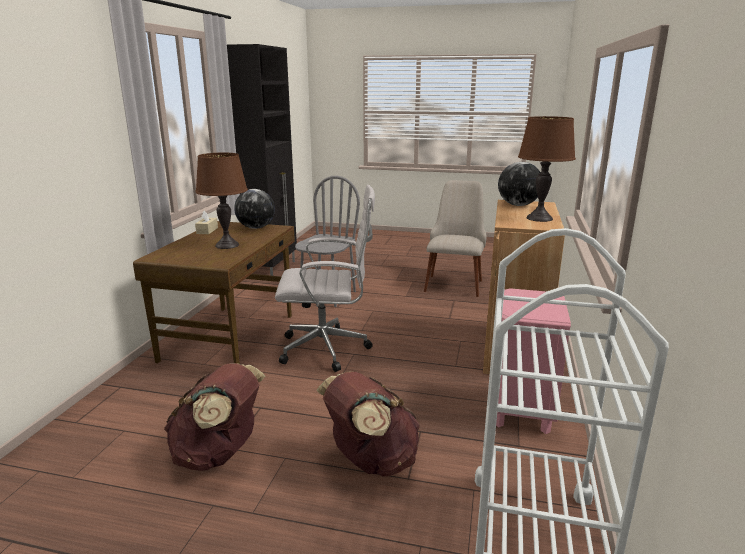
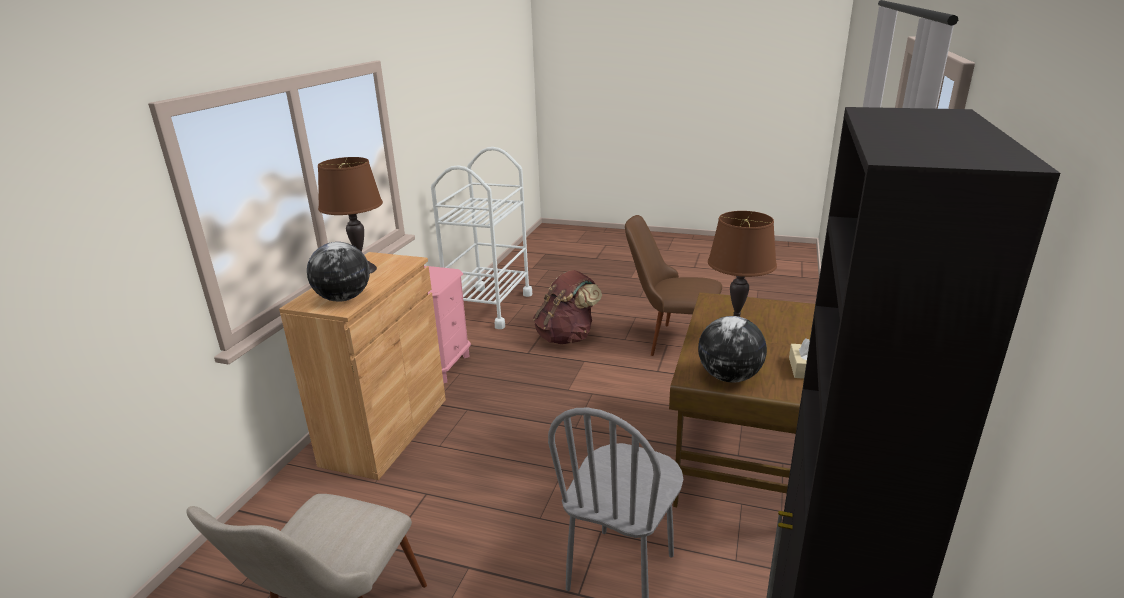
camera: 175 degrees left, 5 degrees up
(219, 454) = (671, 341): brown backpack -> brown chair
(328, 349) = (605, 435): white office chair -> none

